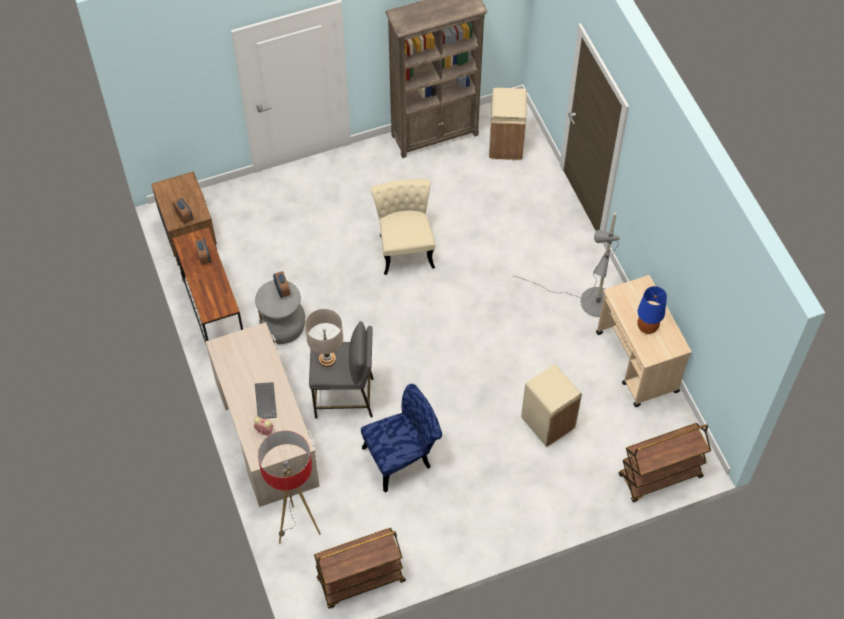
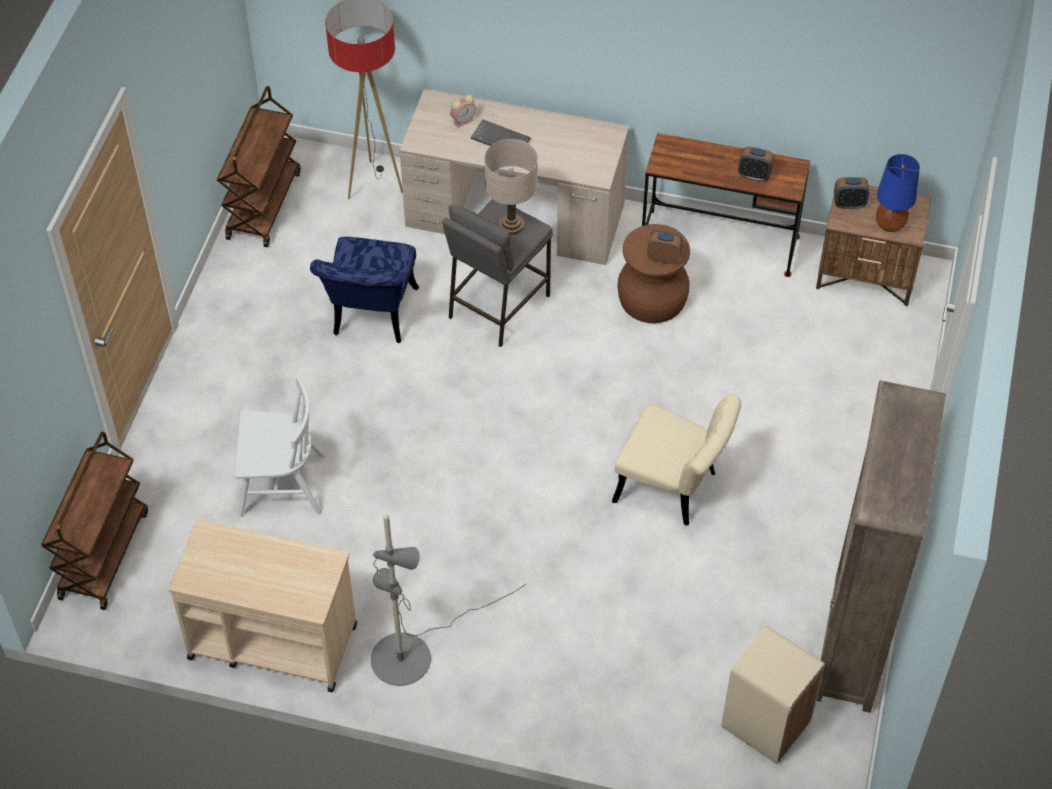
camera: 125 degrees right, 5 degrees down
(282, 325) = (651, 299): grey stool -> brown stool
(548, 423) = (281, 485): beige trash can -> white chair
(647, 327) = (248, 563): blue table lamp -> blue table lamp (890, 224)

